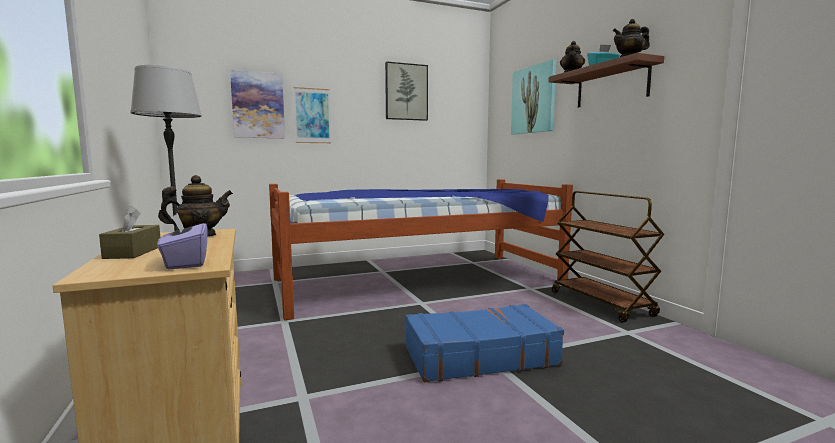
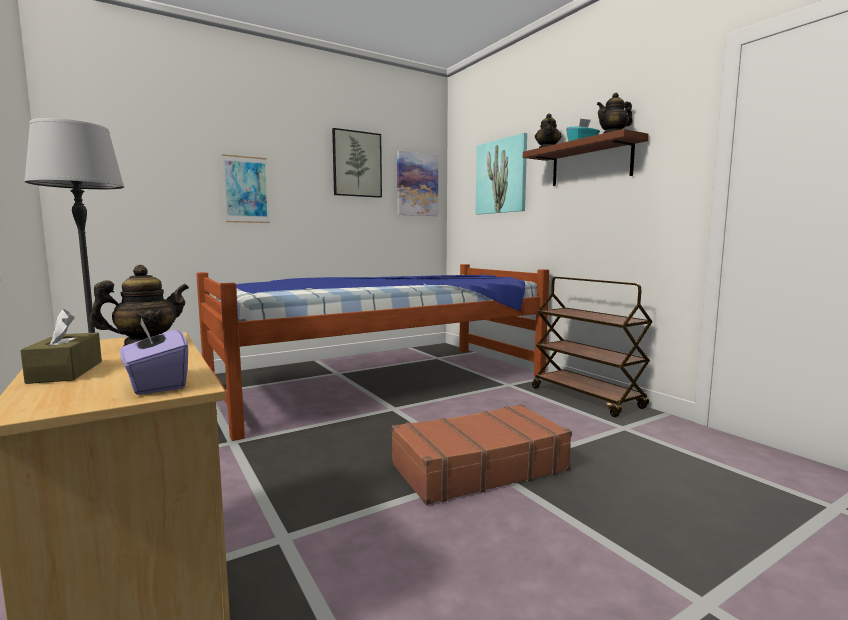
camera: 10 degrees left, 0 degrees up
(258, 105) = (177, 175): picture -> picture (417, 184)
(479, 356) = (478, 467): blue suitcase -> brown suitcase

